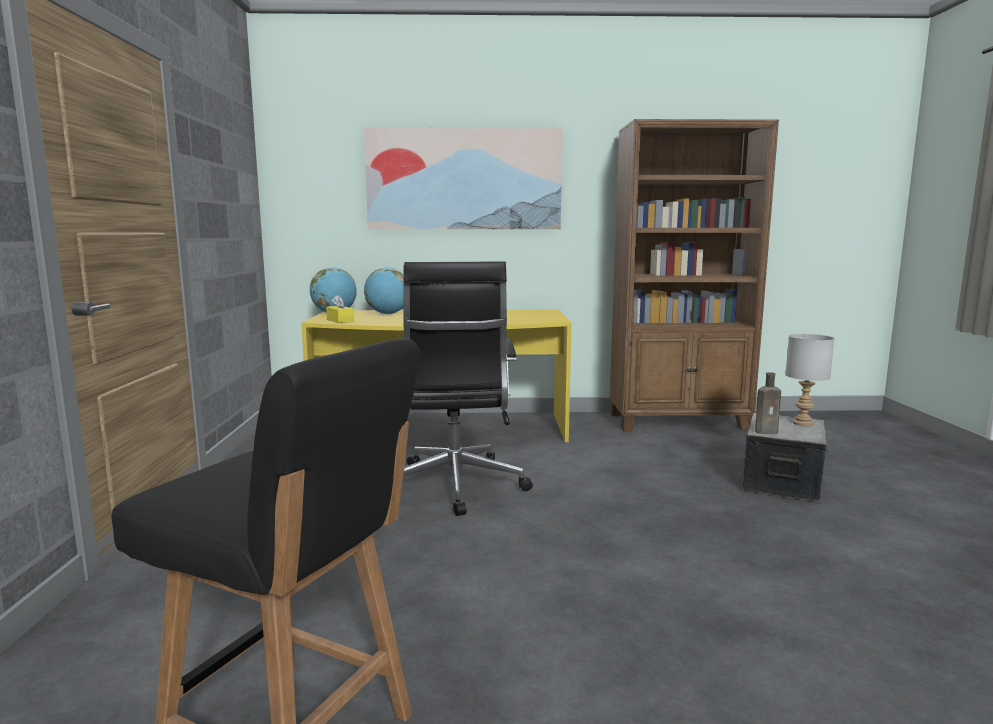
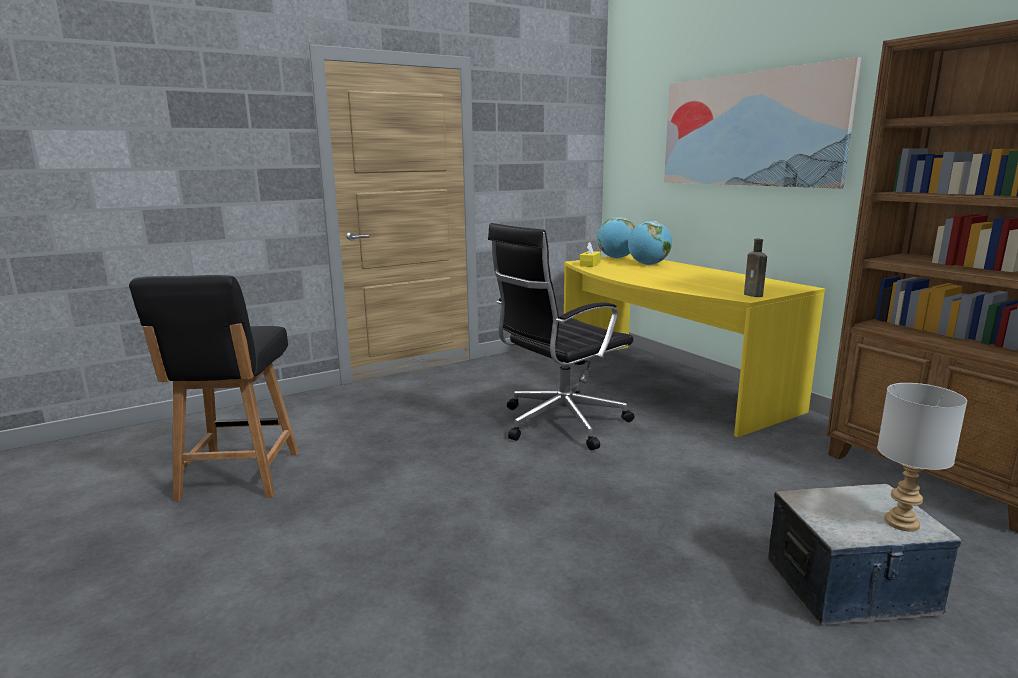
camera: 60 degrees right, 5 degrees up
(767, 432) = (809, 502): brown bottle -> brown bottle (754, 295)

